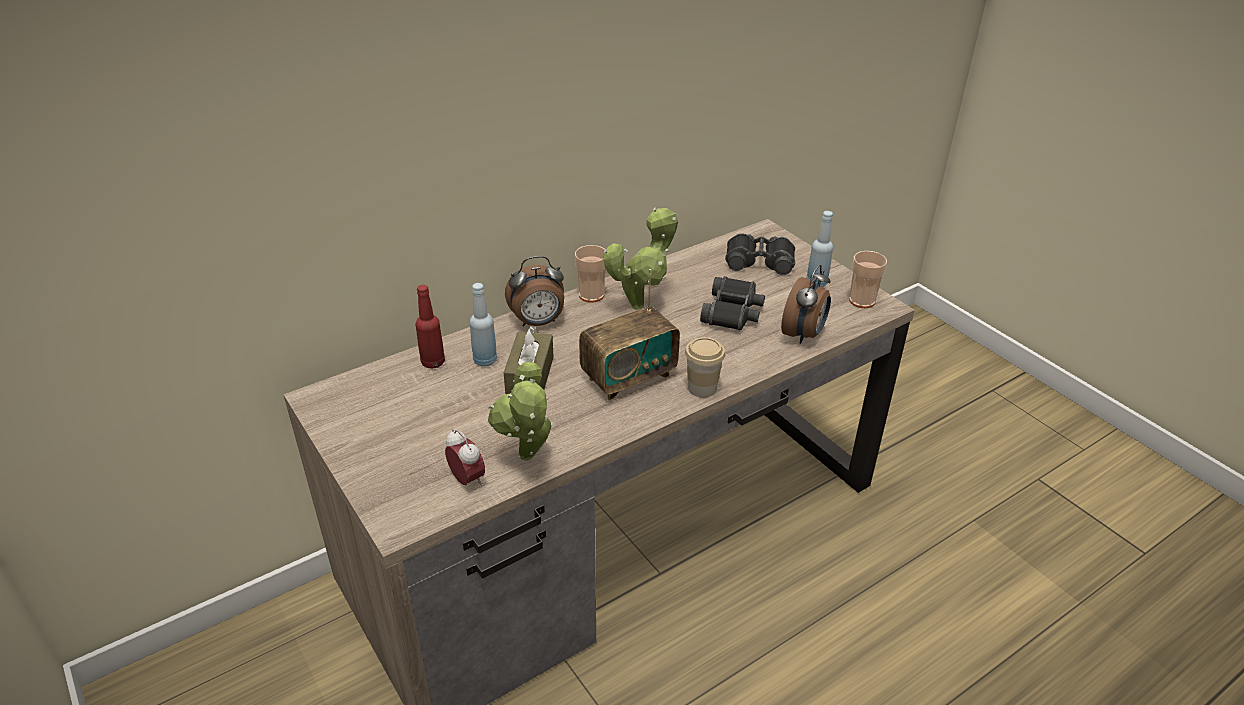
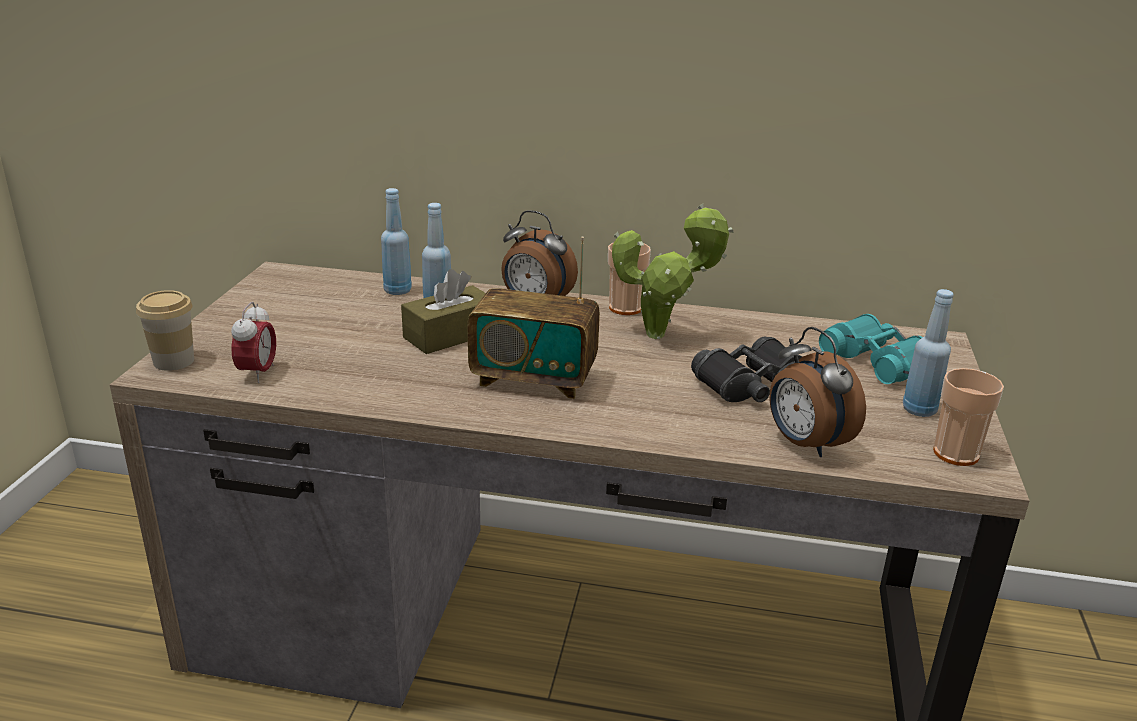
camera: 45 degrees right, 10 degrees down
(433, 362) = (397, 290): red bottle -> blue bottle
(528, 459) = (327, 387): potted plant -> none
(702, 388) = (588, 425): cup -> cup (174, 361)
(759, 261) = (877, 360): black binoculars -> turquoise binoculars
(804, 334) = (805, 444): alarm clock -> alarm clock turned 75 degrees clockwise

